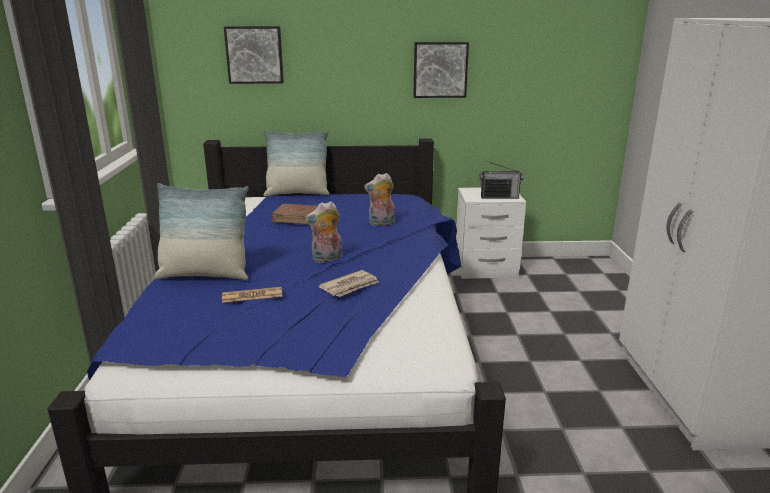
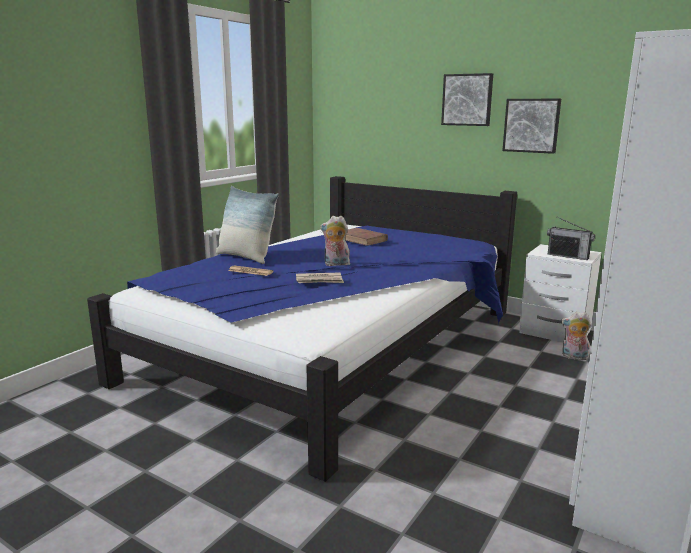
camera: 35 degrees right, 5 degrees down
(254, 55) = (377, 109): picture -> picture (467, 100)
(297, 193) = (390, 227): pillow -> none
(381, 223) = (418, 253): plush toy -> plush toy (573, 357)

